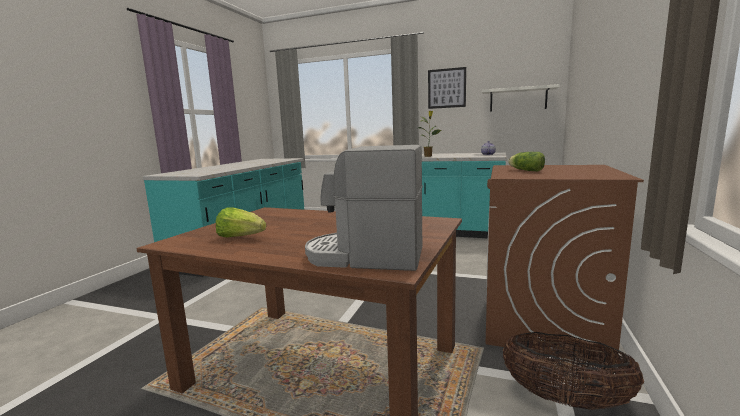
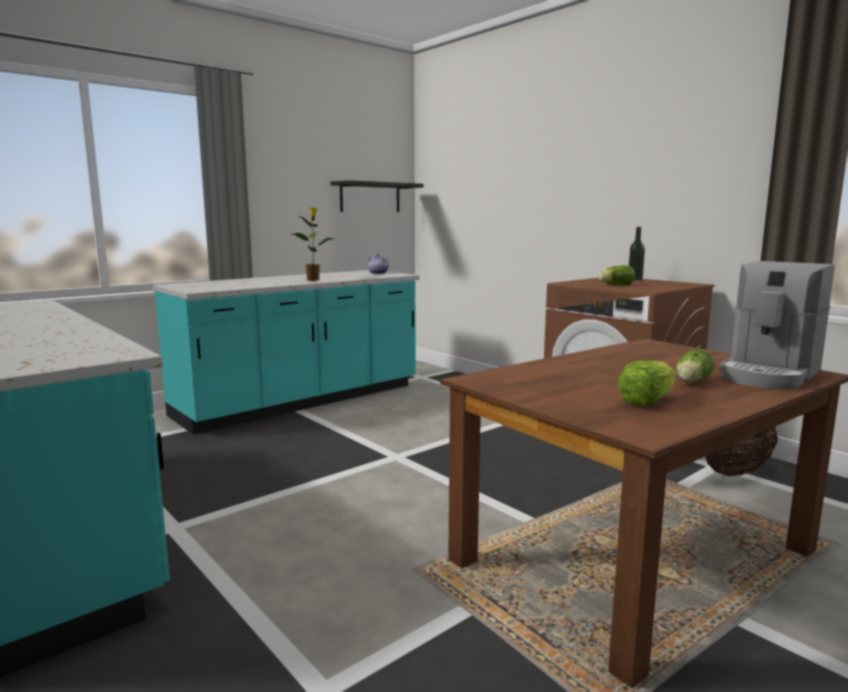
camera: 60 degrees left, 0 degrees up
(306, 240) = (691, 382): none -> lettuce
(446, 88) = (282, 171): picture -> none
(518, 99) = (370, 197): white shelf -> black shelf
(584, 169) = (634, 280): none -> bottle

